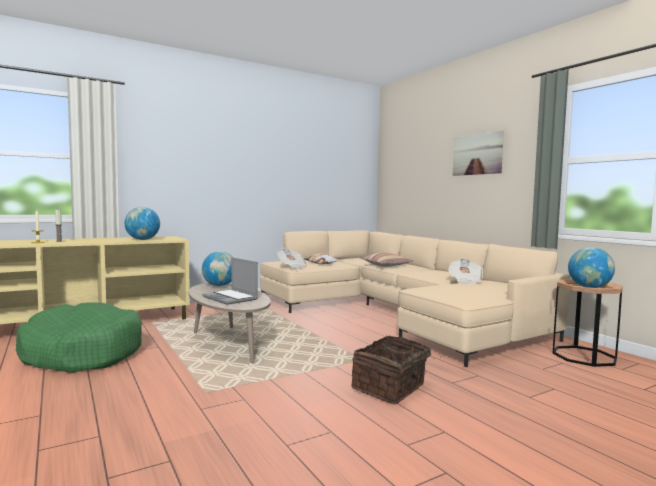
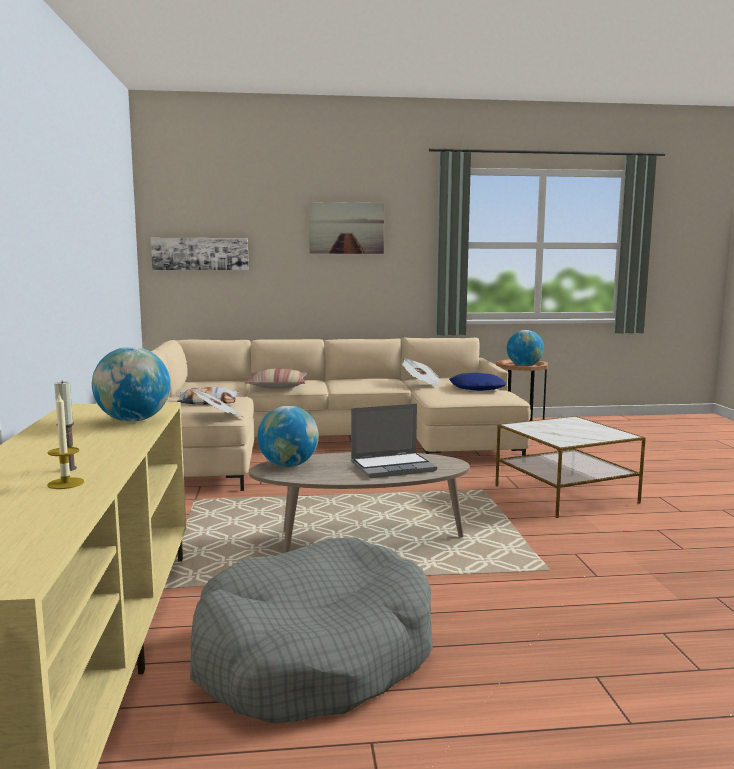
camera: 65 degrees left, 5 degrees up
(82, 353) = (314, 655): green dog bed -> grey dog bed
(391, 388) = (565, 494): basket -> side table
(400, 179) = (200, 253): none -> picture
(479, 291) = (476, 388): none -> blue pillow

